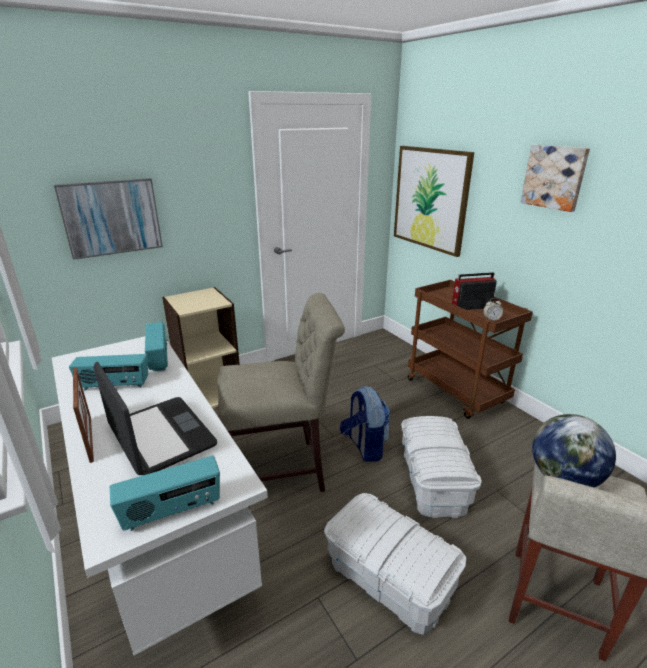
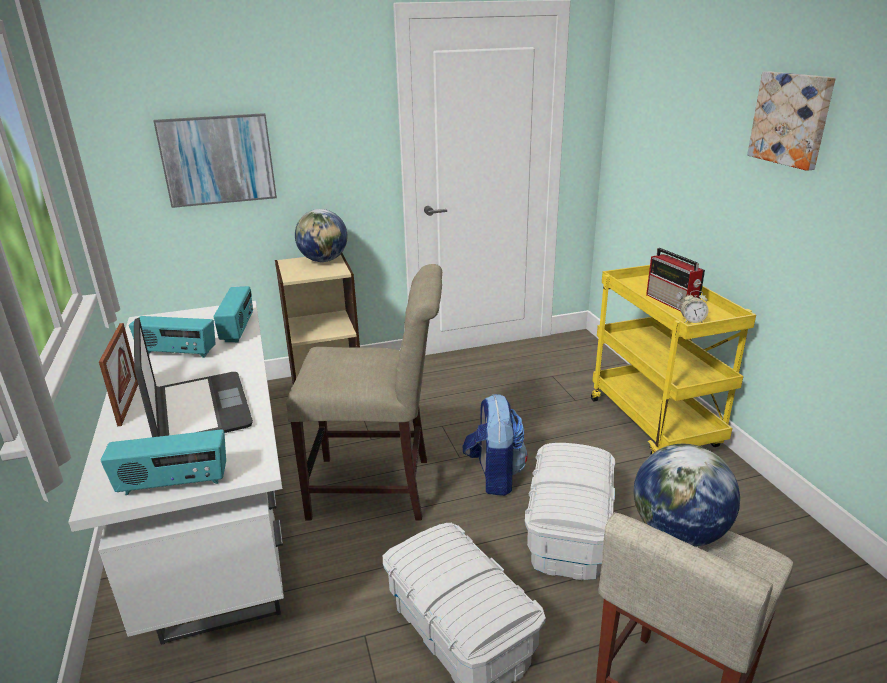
camera: 15 degrees right, 0 degrees up
(204, 294) = (324, 260): none -> globe
(430, 199) = (645, 147): picture -> none
(457, 392) = (655, 424): brown cart -> yellow cart
(470, 307) = (672, 302): radio -> radio turned 120 degrees counterclockwise

